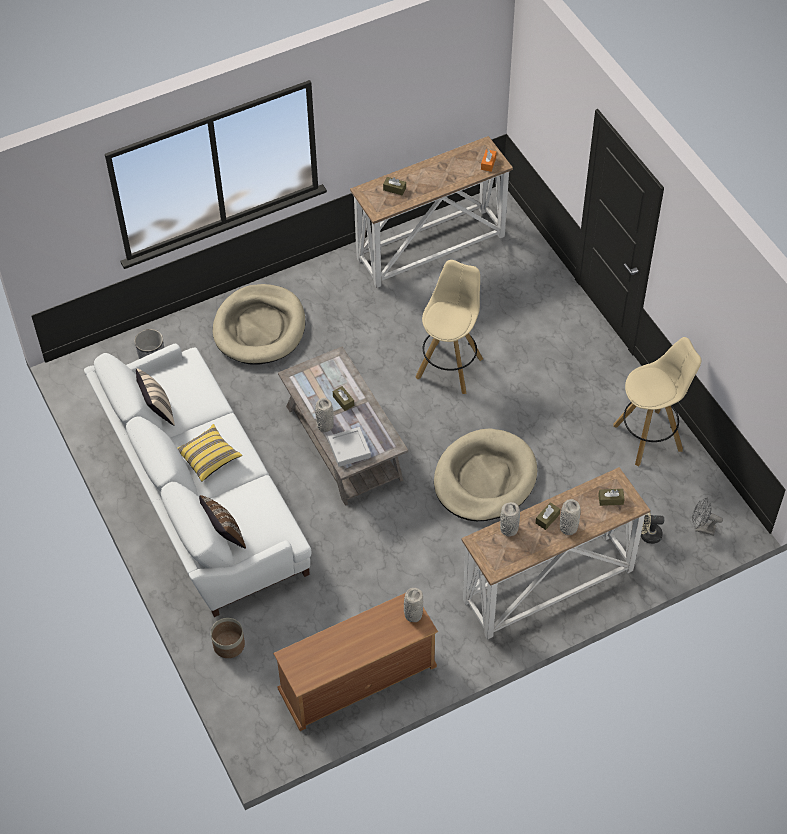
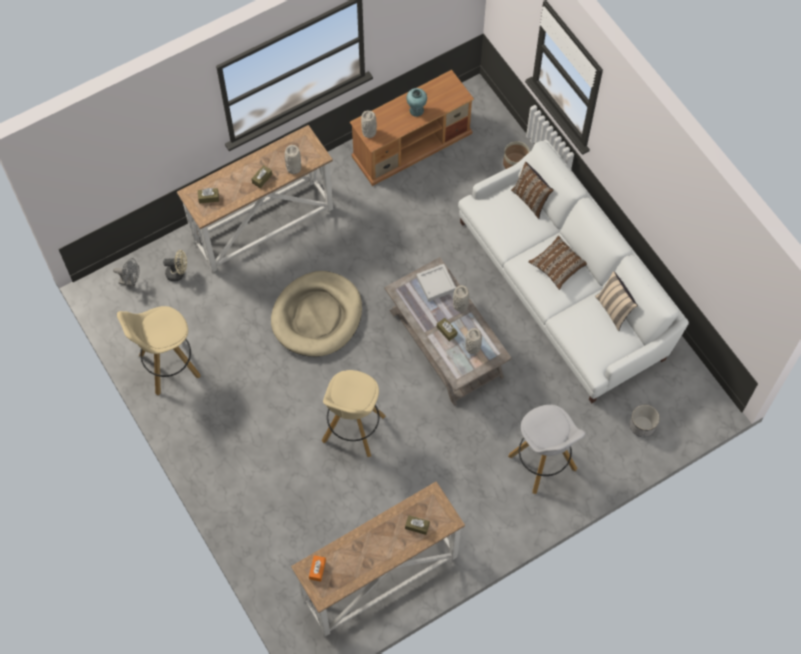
camera: 175 degrees right, 10 degrees up
(208, 458) = (557, 266): yellow pillow -> brown pillow
(259, 328) = (543, 463): beige dog bed -> white stool
(350, 640) = (416, 110): none -> turquoise vase
(568, 528) = (245, 172): grey vase -> grey vase (472, 347)

